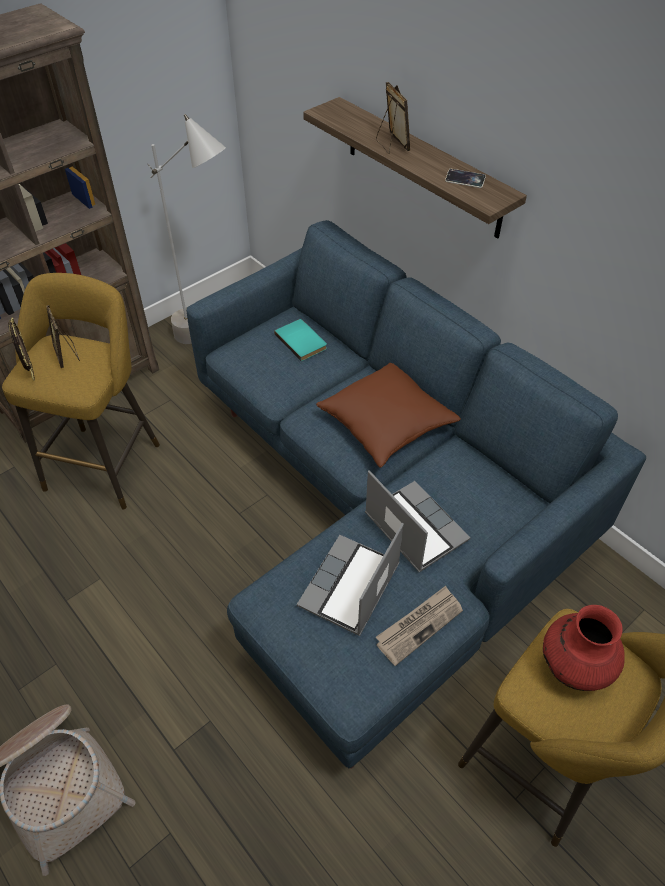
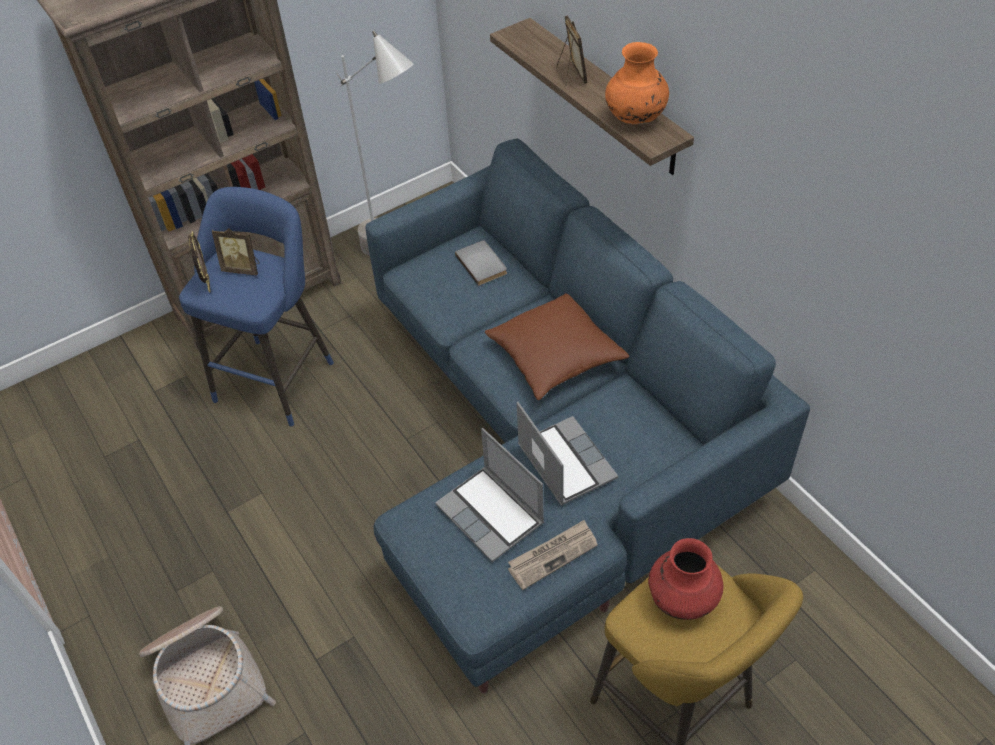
camera: 10 degrees right, 0 degrees up
(67, 355) = (243, 268): picture frame -> picture frame turned 60 degrees counterclockwise
(106, 461) = (278, 376): yellow stool -> blue stool
(302, 341) = (483, 264): turquoise book -> grey book
(350, 587) = (492, 514): laptop -> laptop turned 75 degrees counterclockwise
(465, 180) = (635, 118): phone -> orange vase

